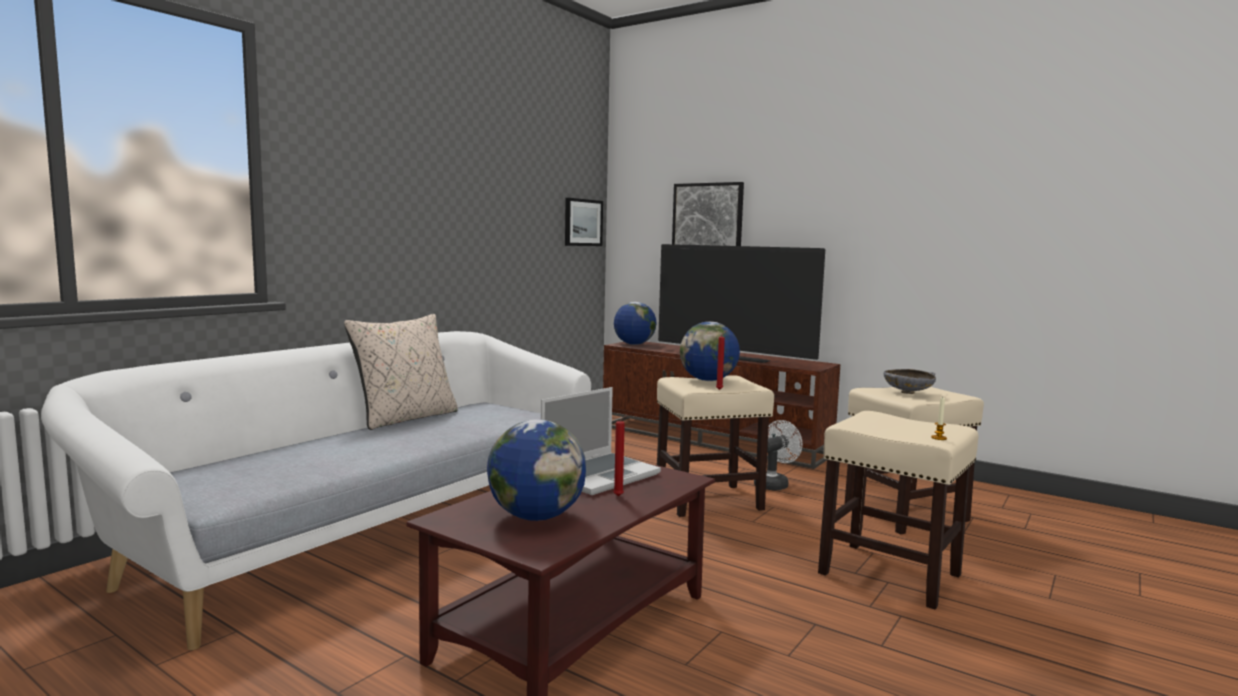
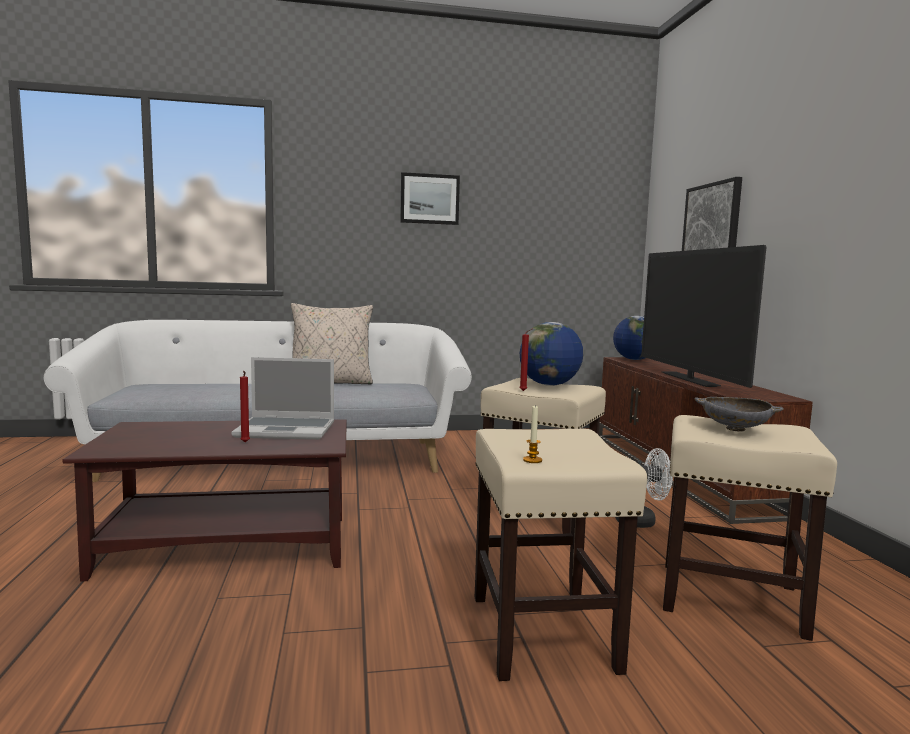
camera: 45 degrees right, 0 degrees up
(536, 517) = (166, 437): globe -> none
(583, 222) = (607, 237): picture -> picture (429, 199)

